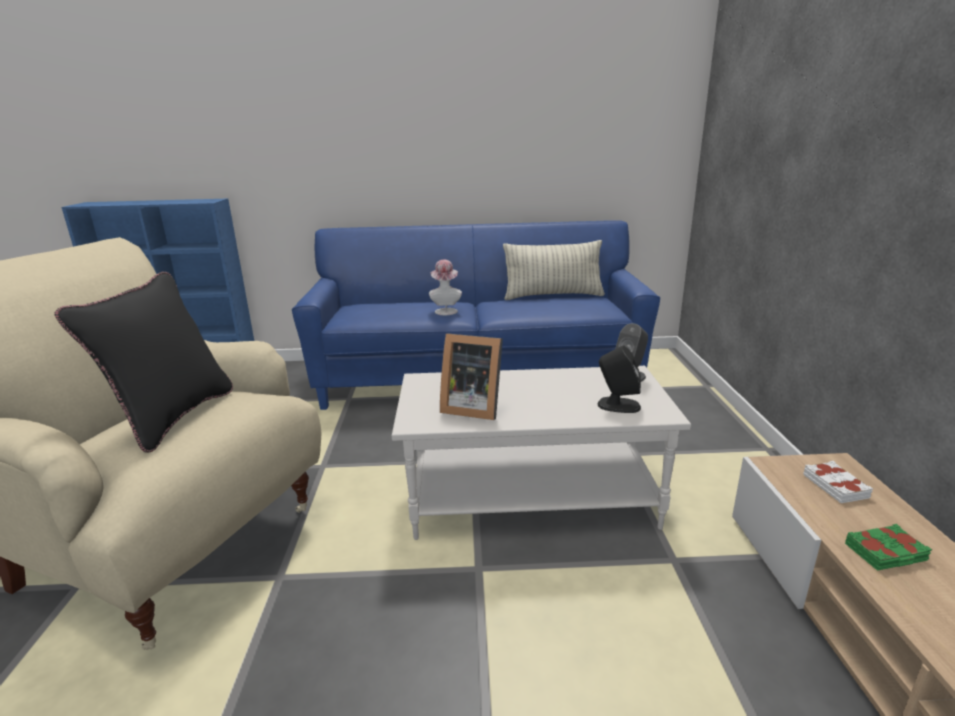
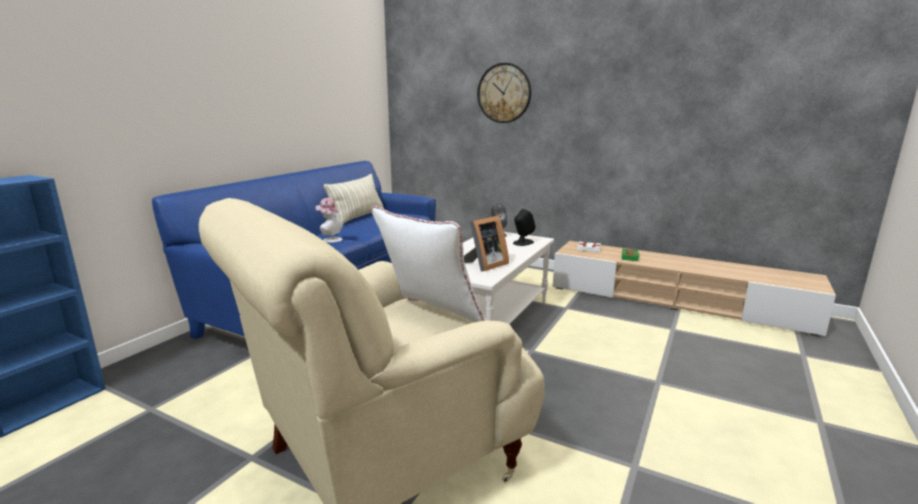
camera: 60 degrees left, 5 degrees down
(173, 417) = (428, 317): black pillow -> white pillow
(821, 117) = (504, 93): none -> wall clock

